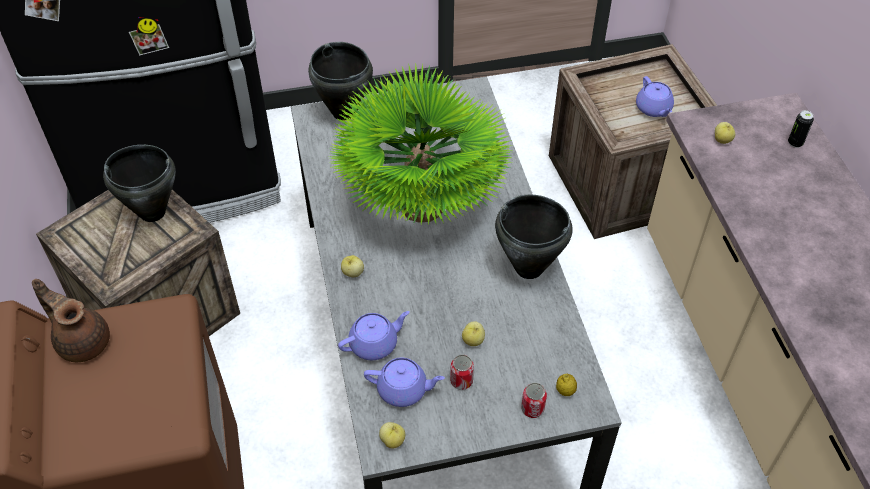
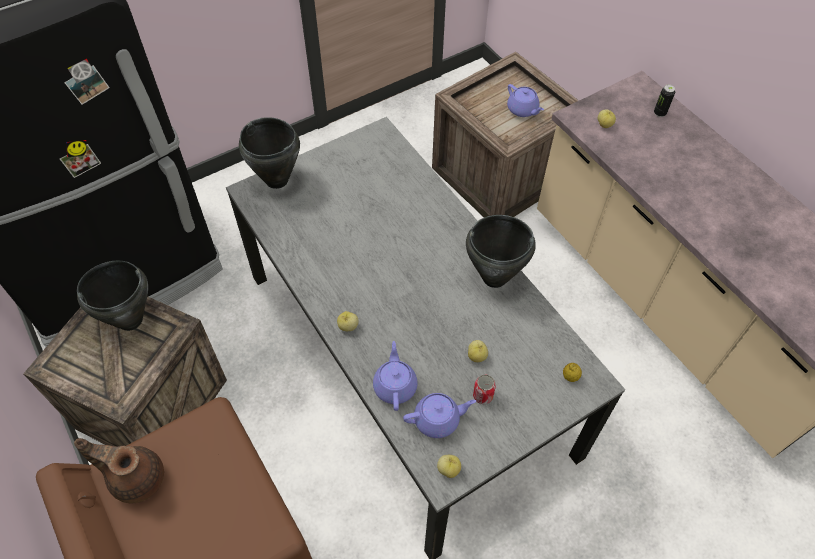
camera: 20 degrees left, 5 degrees up
(374, 343) = (395, 385): purple teapot -> purple teapot turned 45 degrees counterclockwise
(422, 205) = (382, 247): potted plant -> none
(532, 409) = (551, 401): can -> none

